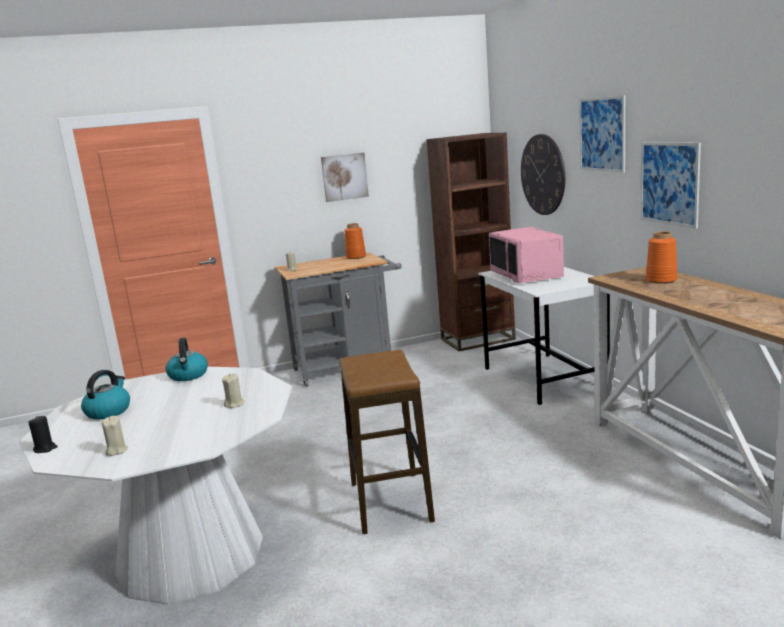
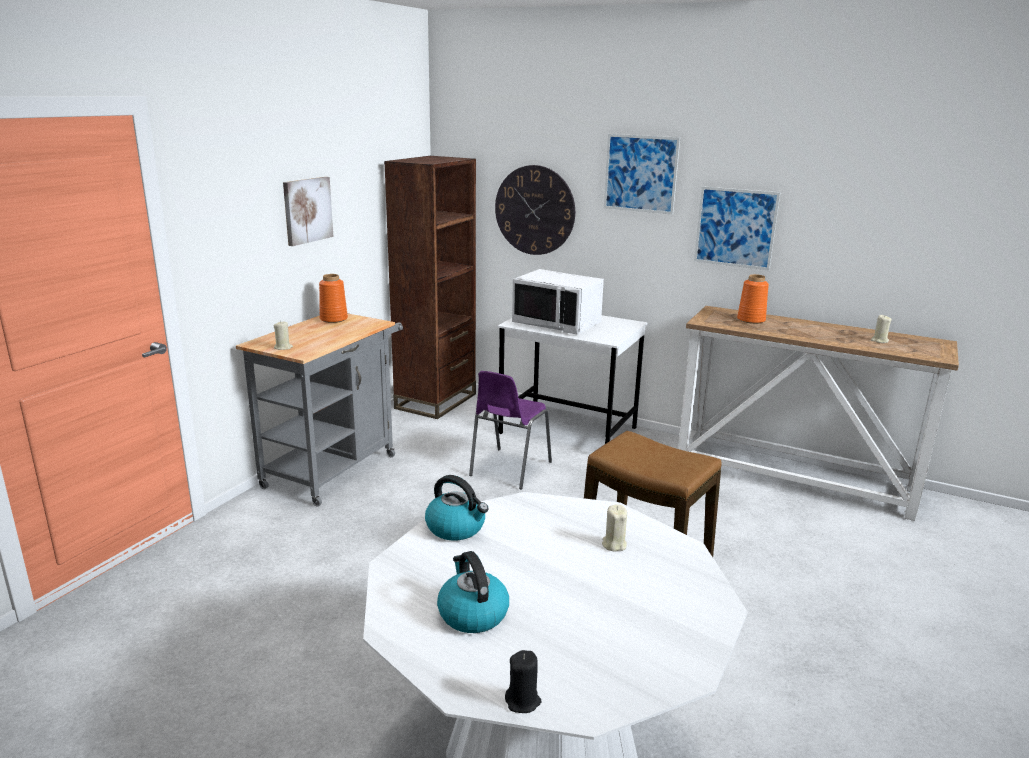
camera: 45 degrees left, 5 degrees up
(116, 451) = (628, 656): beige candle -> beige candle (879, 341)
(452, 394) = (508, 469): none -> purple chair
(527, 275) = (557, 323): pink microwave -> white microwave

